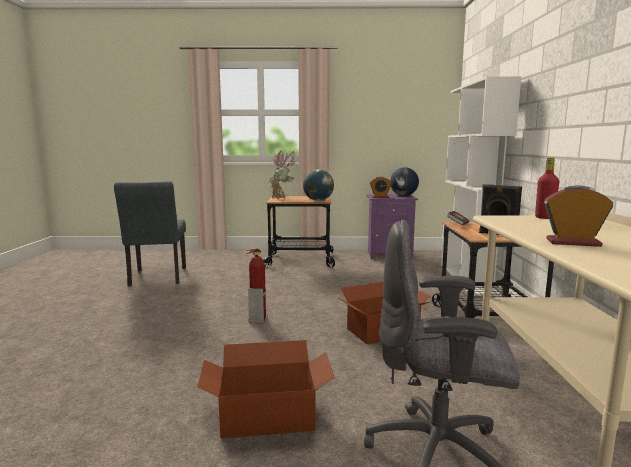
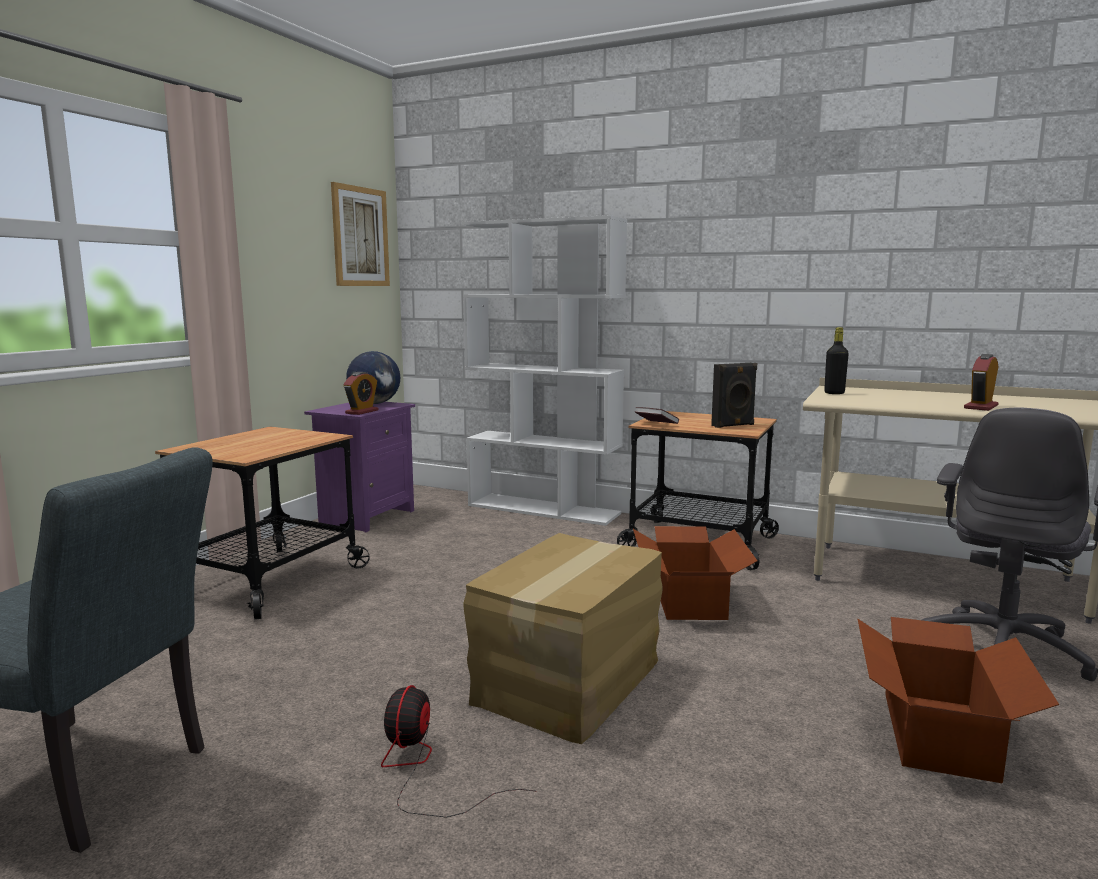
camera: 65 degrees left, 0 degrees up
(179, 310) = (423, 769): none -> fan
(257, 320) = (570, 682): fire extinguisher -> cardboard box
(282, 199) = (227, 450): potted plant -> none
(318, 200) = (311, 437): globe -> none
(424, 104) = (360, 237): none -> picture
(544, 218) = (834, 393): red bottle -> black bottle

